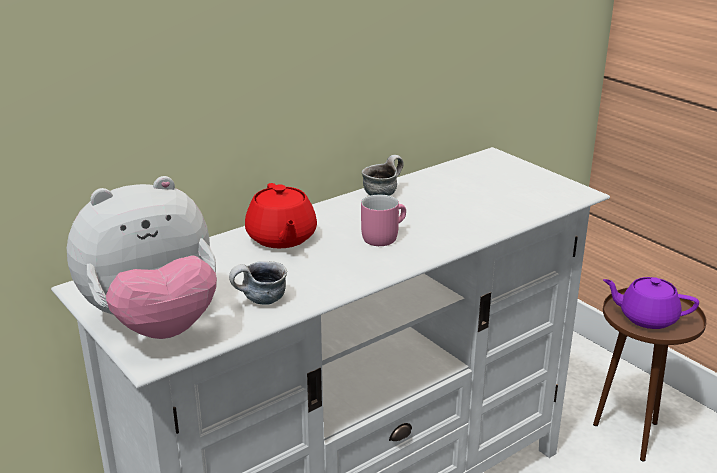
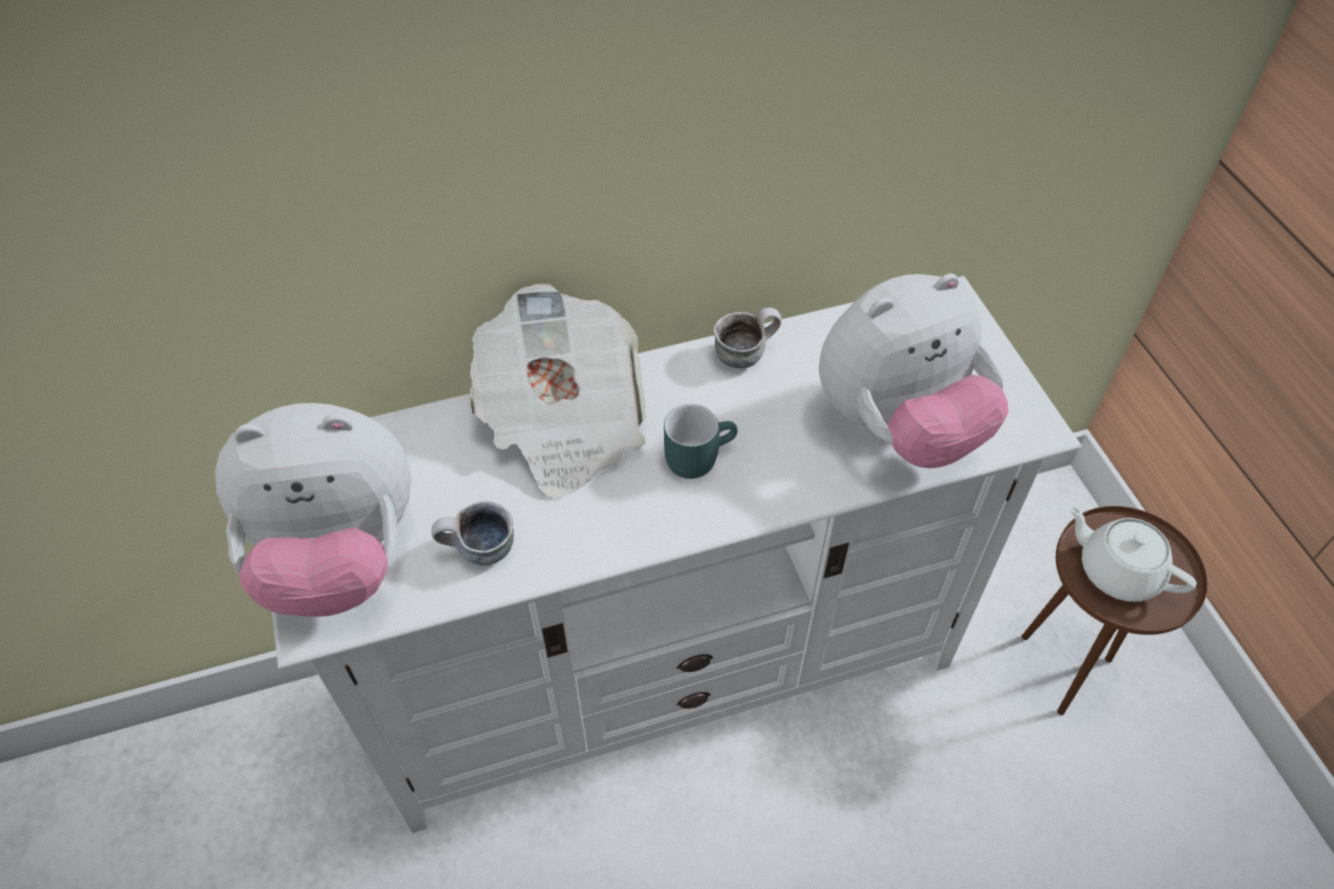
camera: 20 degrees right, 25 degrees up
(281, 238) = (563, 422): red teapot -> newspaper
(382, 236) = (697, 455): pink mug -> turquoise mug
(499, 205) = (898, 426): none -> plush toy
(646, 317) = (1117, 570): purple teapot -> white teapot

